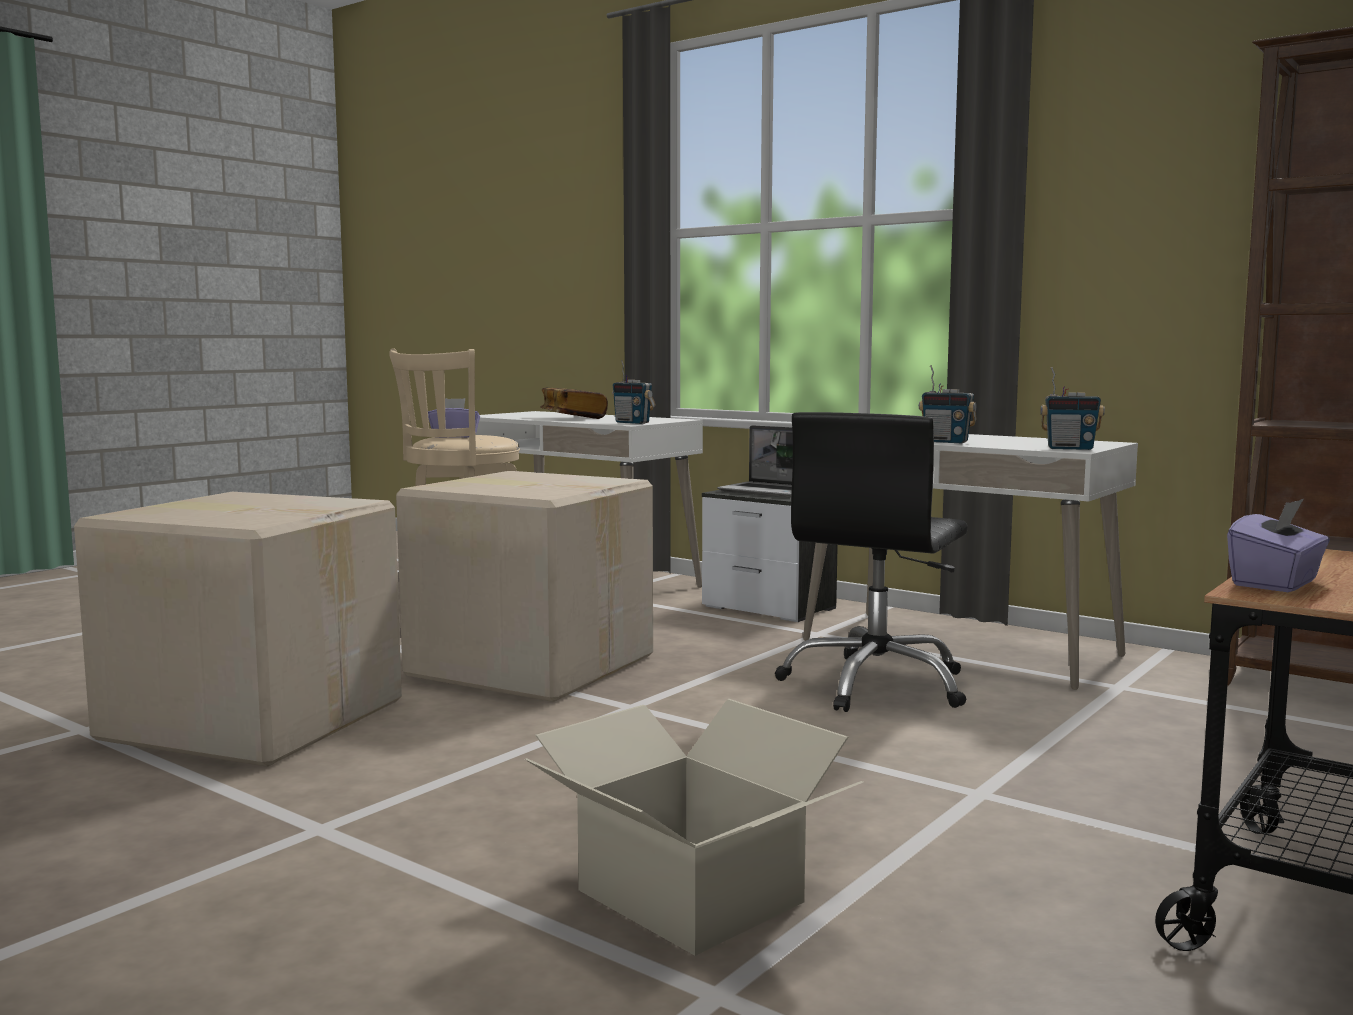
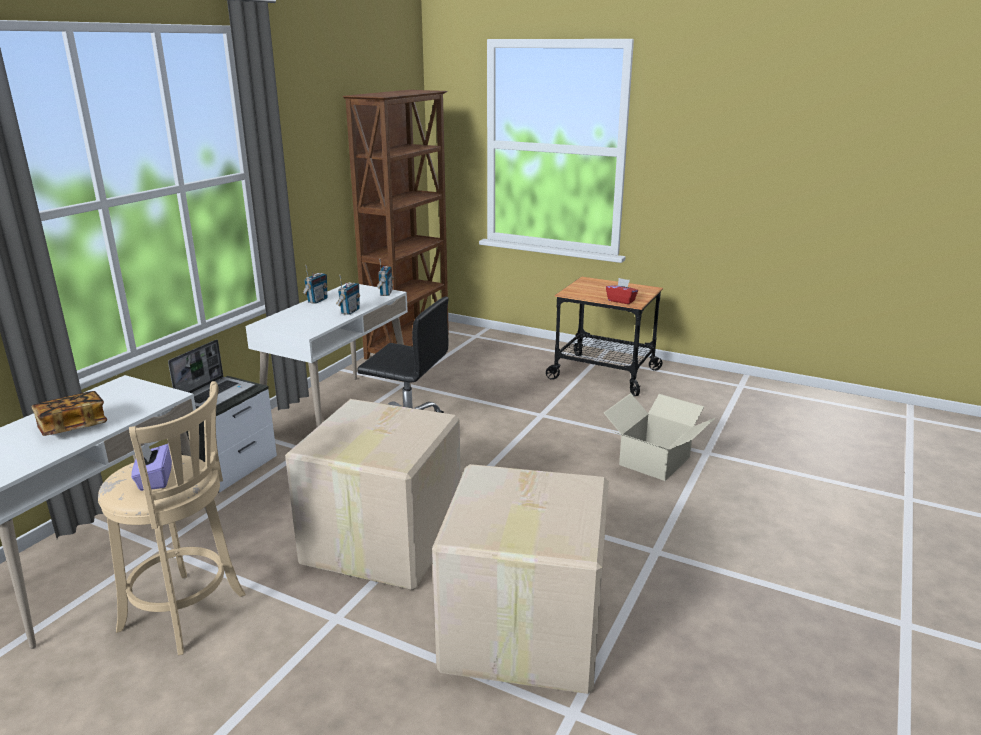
camera: 100 degrees left, 15 degrees up
(632, 423) = (160, 395): radio -> radio (317, 300)
(1276, 583) = (621, 301): purple tissue box -> red tissue box

